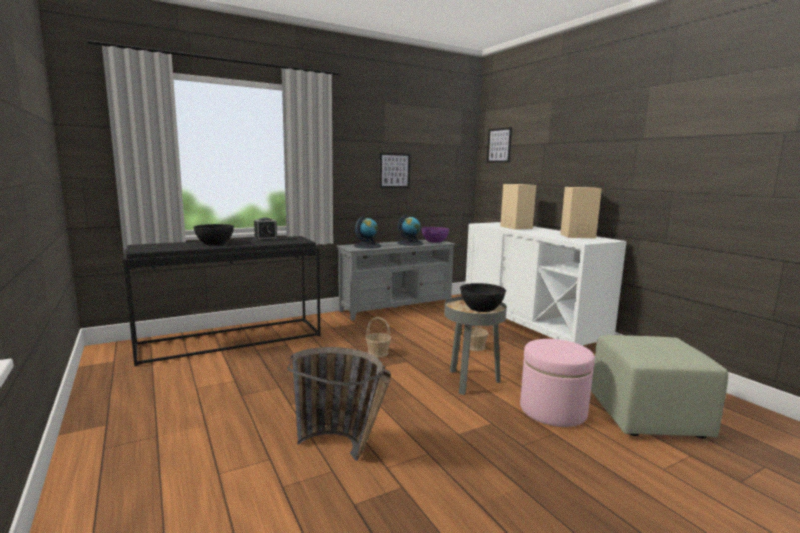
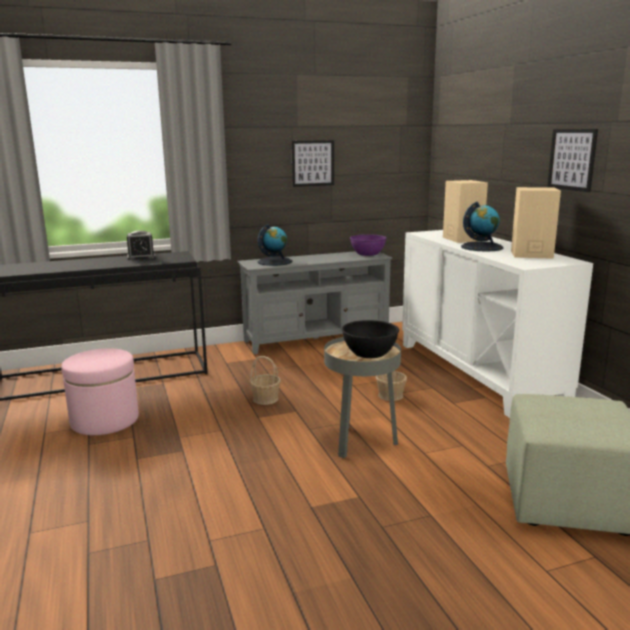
camera: 10 degrees right, 5 degrees up
(214, 243) = (78, 263): black bowl -> none
(345, 450) = (173, 517): basket -> none
(410, 243) = (332, 257): globe -> globe (481, 247)
(499, 145) = (455, 124): picture -> picture (572, 159)
(553, 410) = (445, 485): pink ottoman -> pink ottoman (105, 420)

